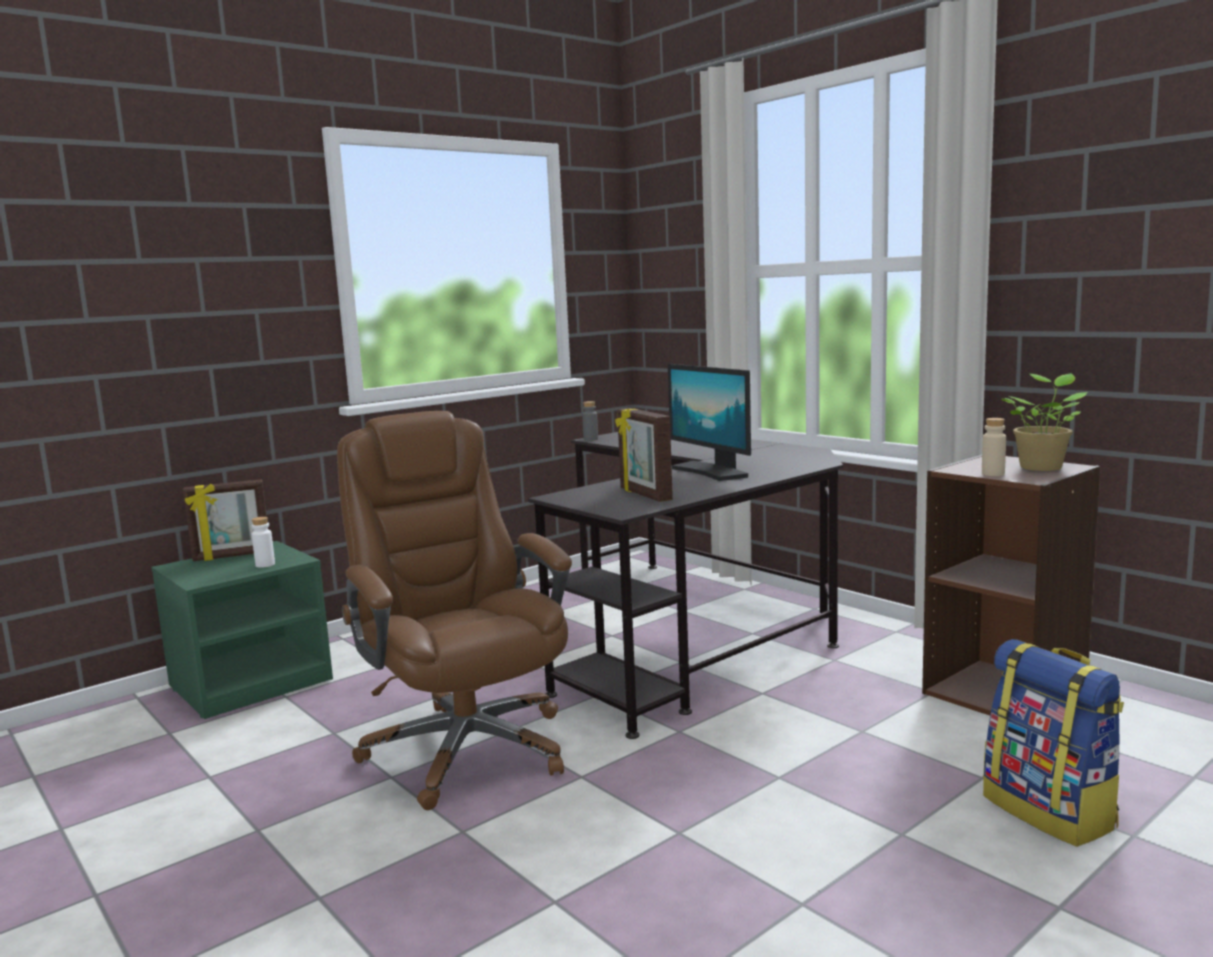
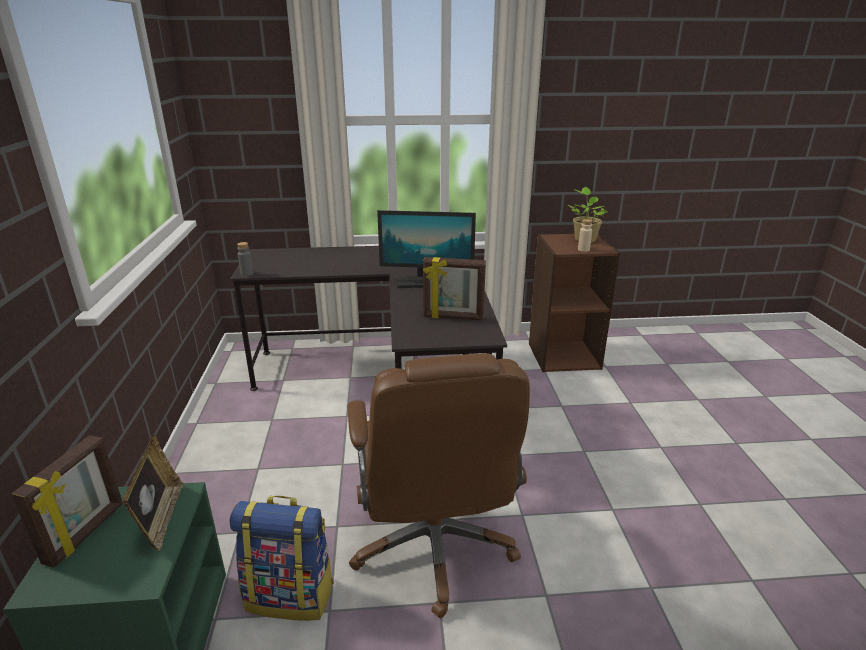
camera: 55 degrees left, 15 degrees up
(265, 565) = (161, 518): white bottle -> picture frame
(466, 748) = (434, 547): brown office chair -> brown office chair turned 105 degrees counterclockwise
(1051, 812) = (669, 404): backpack -> backpack (291, 595)

